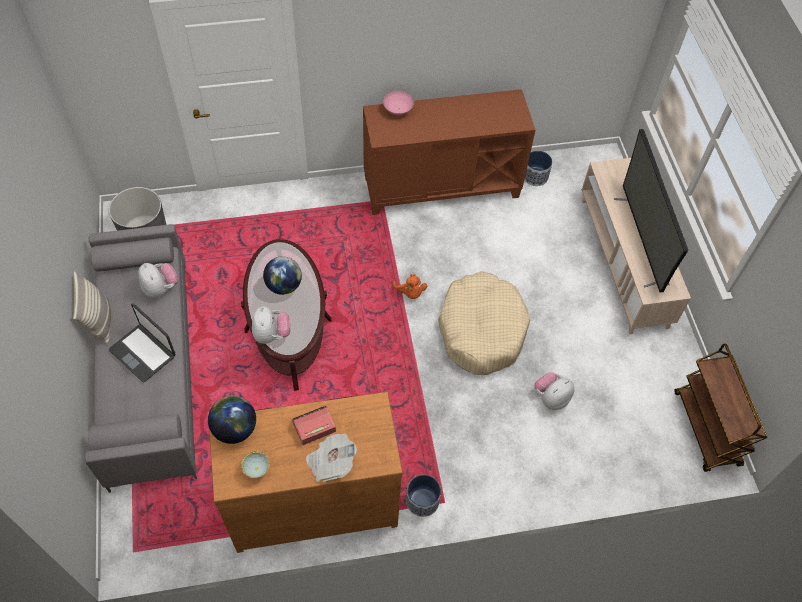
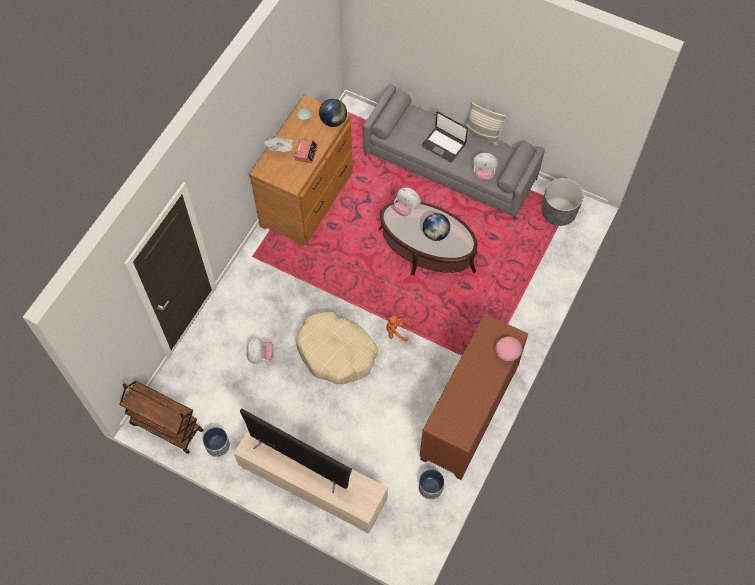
camera: 130 degrees right, 5 degrees up
(143, 352) = (444, 144): laptop -> laptop turned 135 degrees counterclockwise
(422, 501) = (262, 246): planter -> planter (218, 445)

